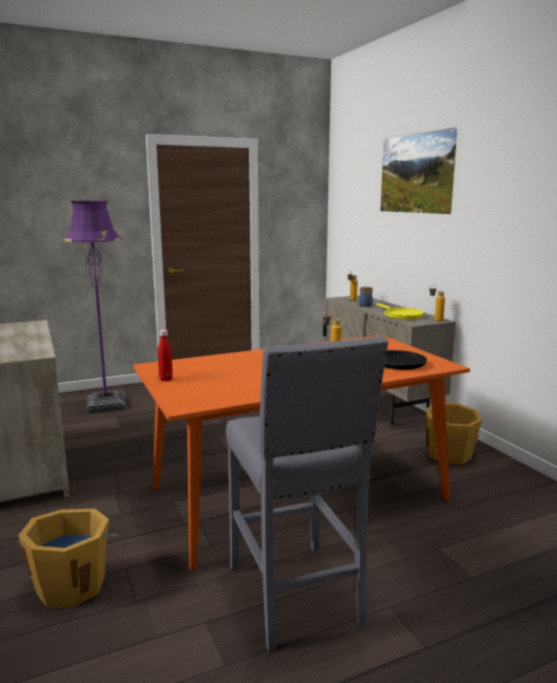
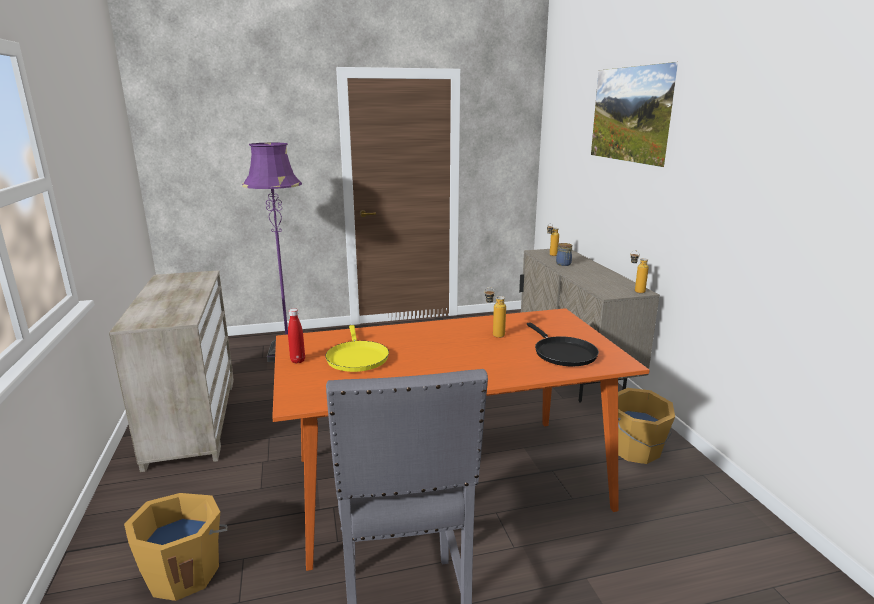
camera: 10 degrees right, 5 degrees up
(401, 315) = (598, 281): yellow frying pan -> yellow frying pan (357, 358)

